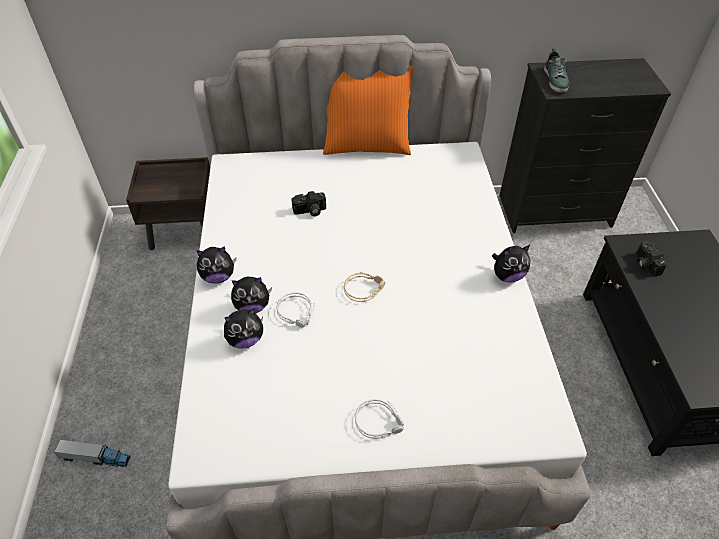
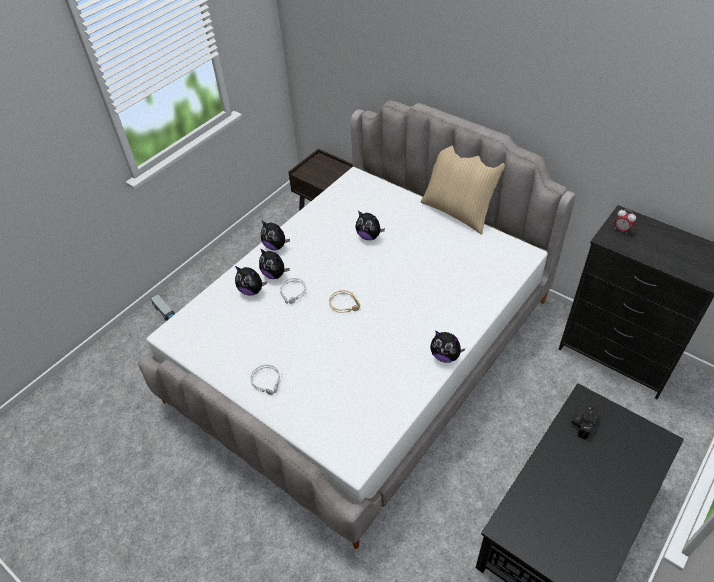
camera: 45 degrees right, 0 degrees up
(310, 211) = (369, 236): camera -> plush toy
(367, 146) = (458, 211): orange pillow -> beige pillow
(555, 80) = (621, 230): shoe -> alarm clock

